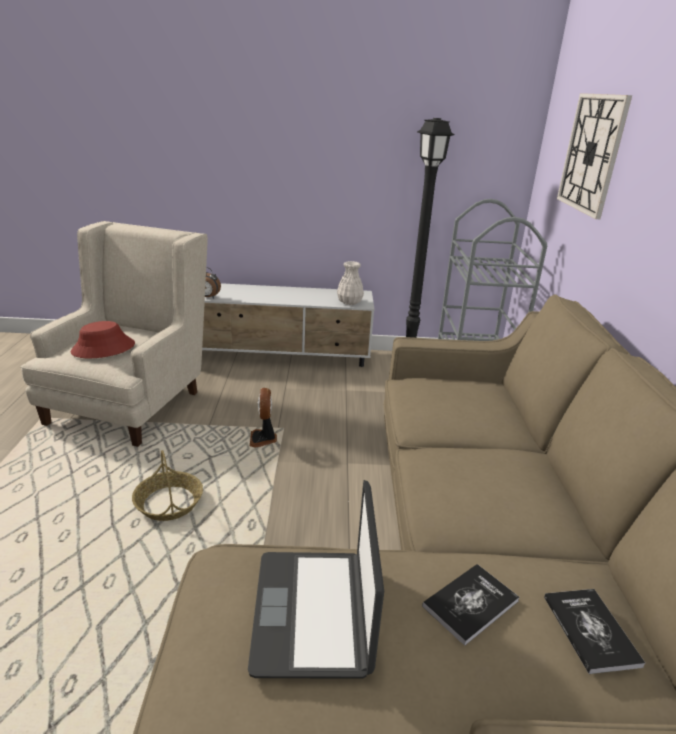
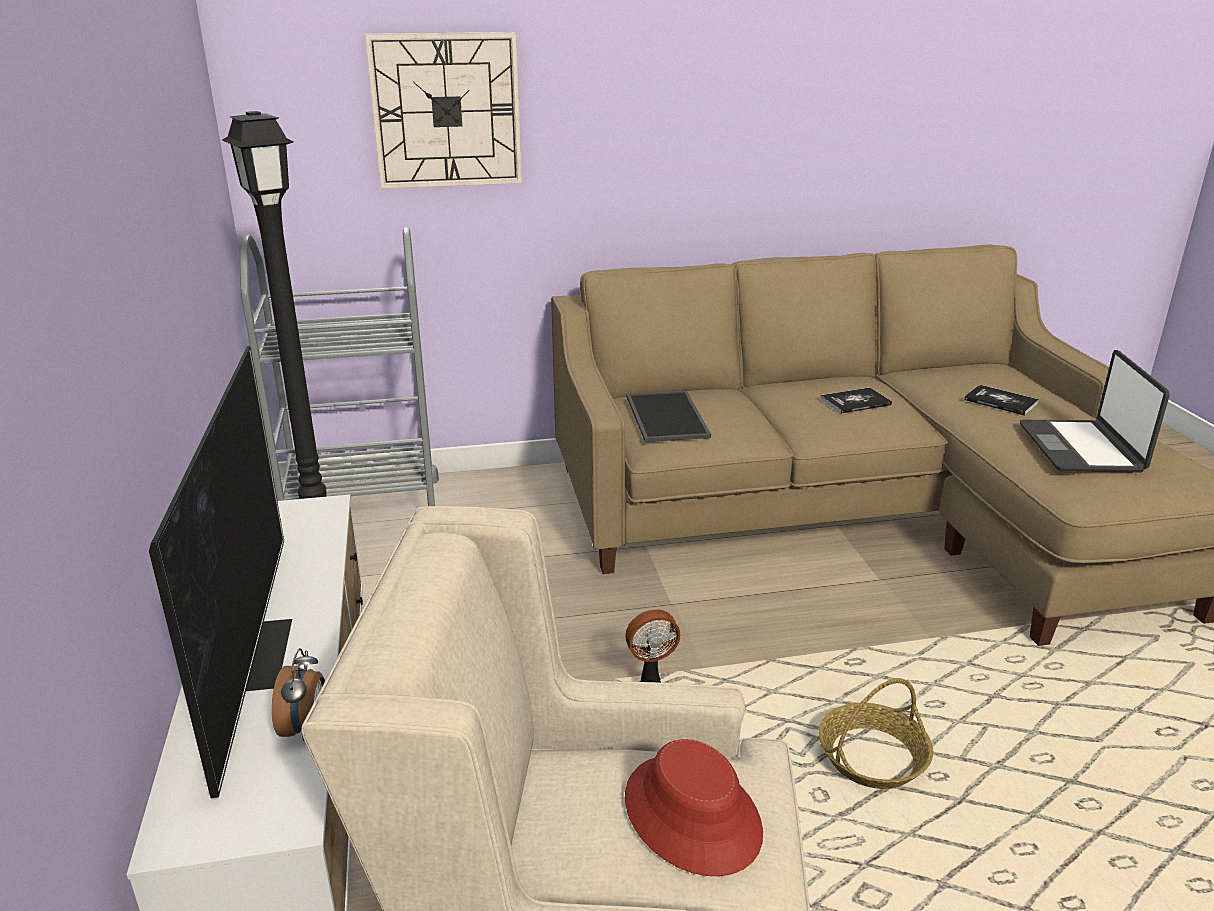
camera: 100 degrees left, 0 degrees up
(256, 292) = (253, 653): none -> television
(314, 612) = (1081, 448): laptop -> laptop turned 105 degrees clockwise
(349, 302) = (318, 521): white vase -> none
(452, 391) = (668, 417): none -> tray
(590, 630) = (975, 372): book -> book (855, 402)

